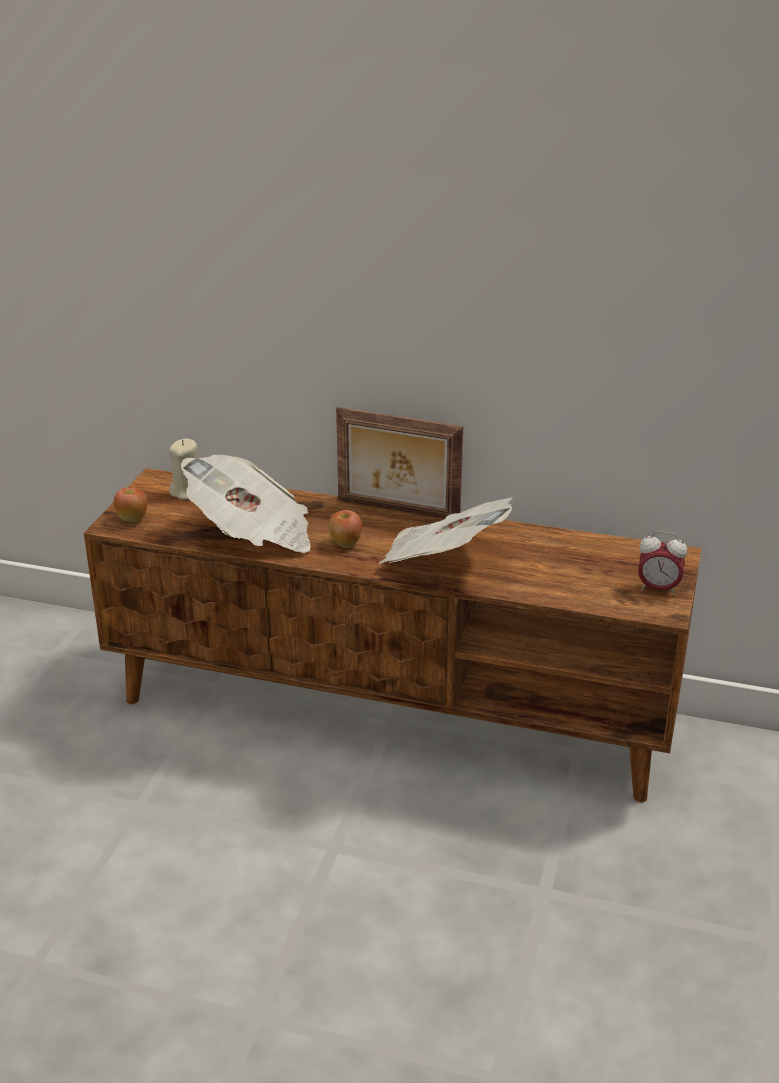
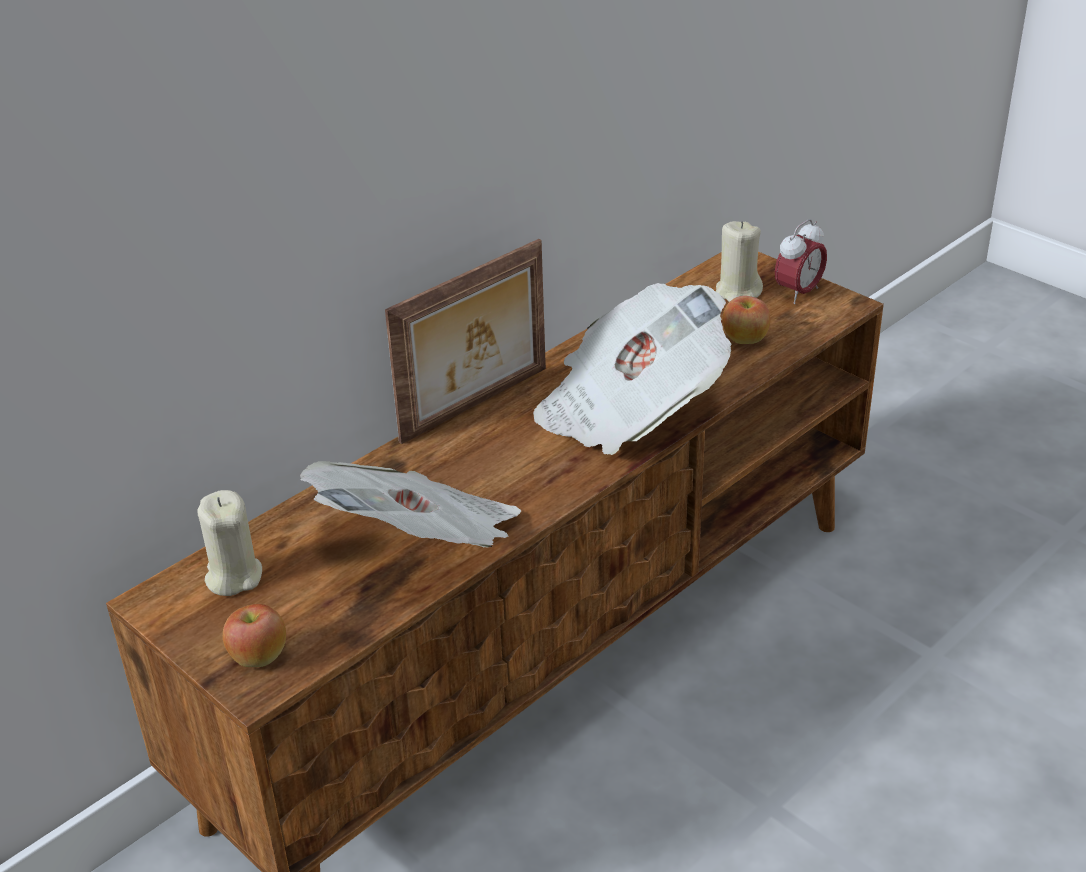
camera: 60 degrees left, 5 degrees up
(345, 543) = (520, 471): apple -> apple (745, 340)
(630, 564) = (737, 292): none -> beige candle

